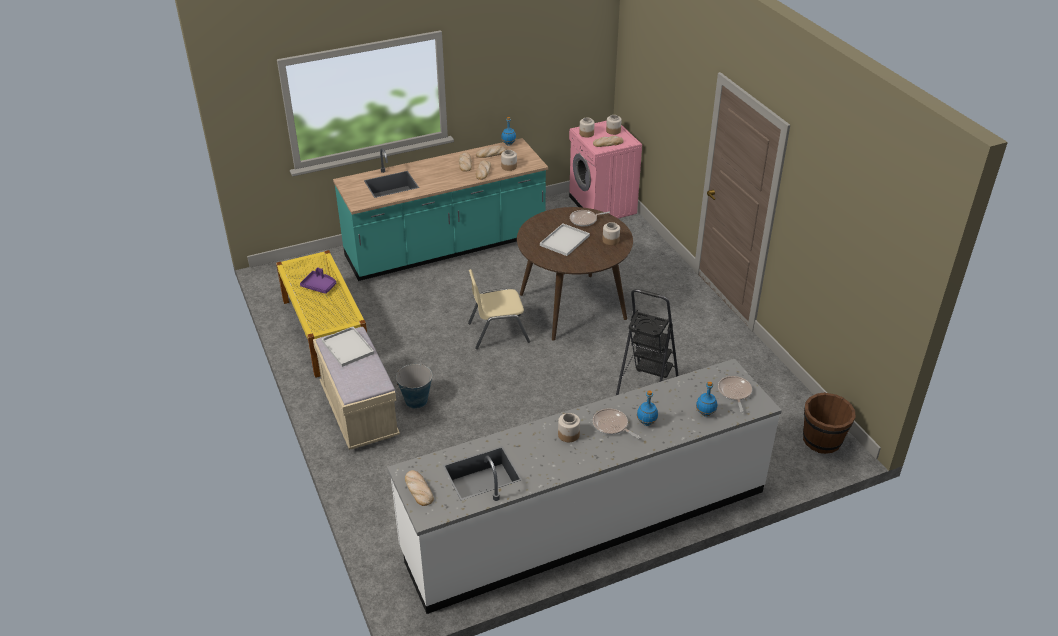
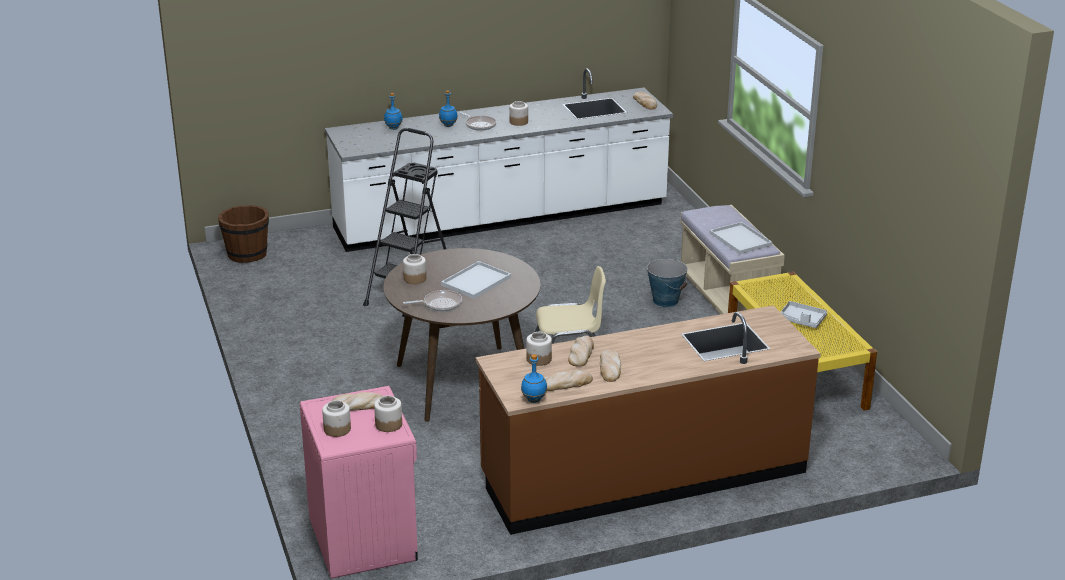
camera: 175 degrees left, 10 degrees down
(319, 286) = (802, 320): purple tray -> grey tray
(446, 247) = (643, 475): turquoise counter -> brown counter
(734, 393) = (358, 138): frying pan -> none

